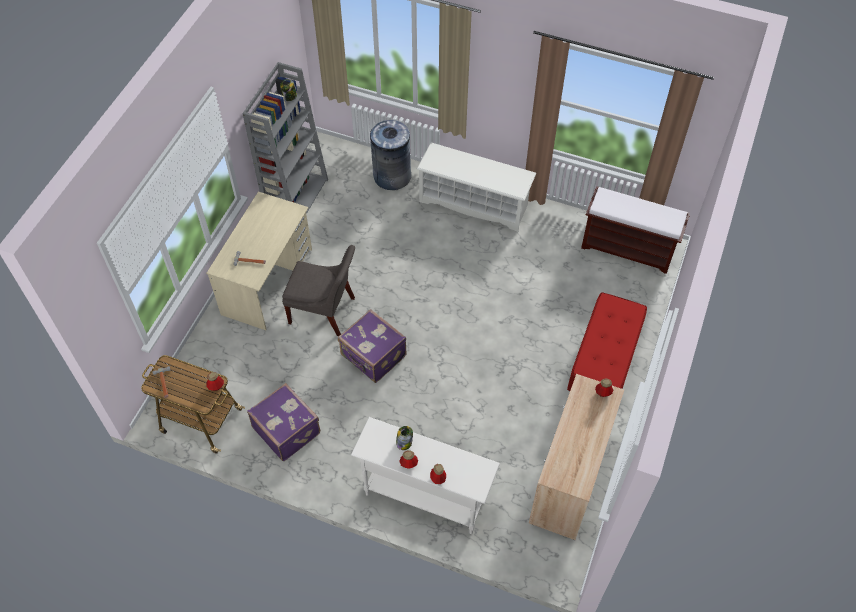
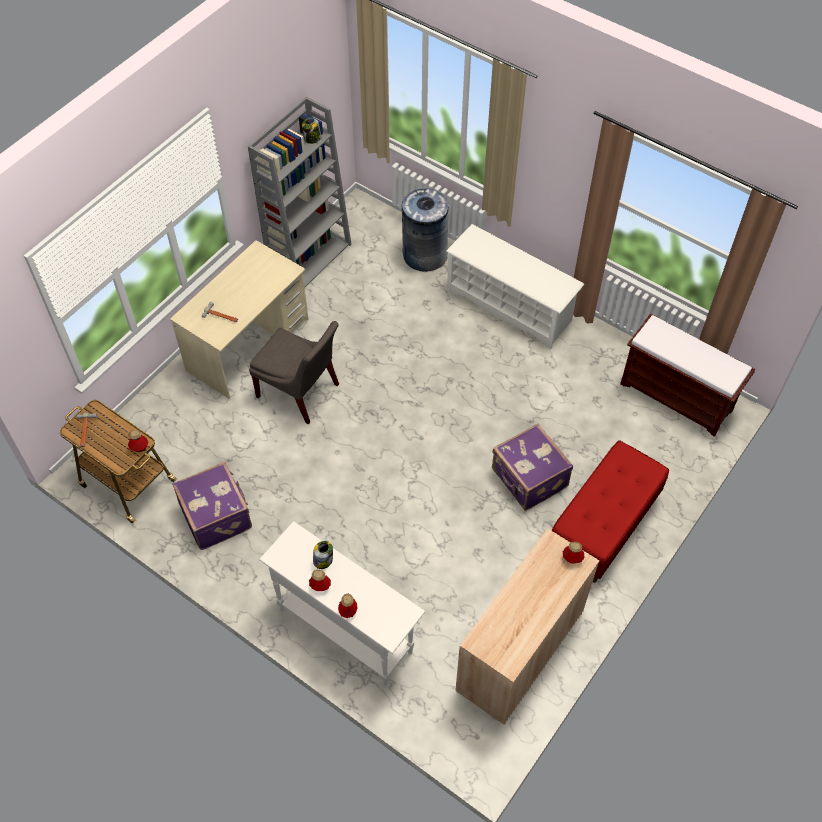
camera: 15 degrees right, 0 degrees up
(373, 356) = (338, 455): purple suitcase -> purple suitcase (528, 479)

